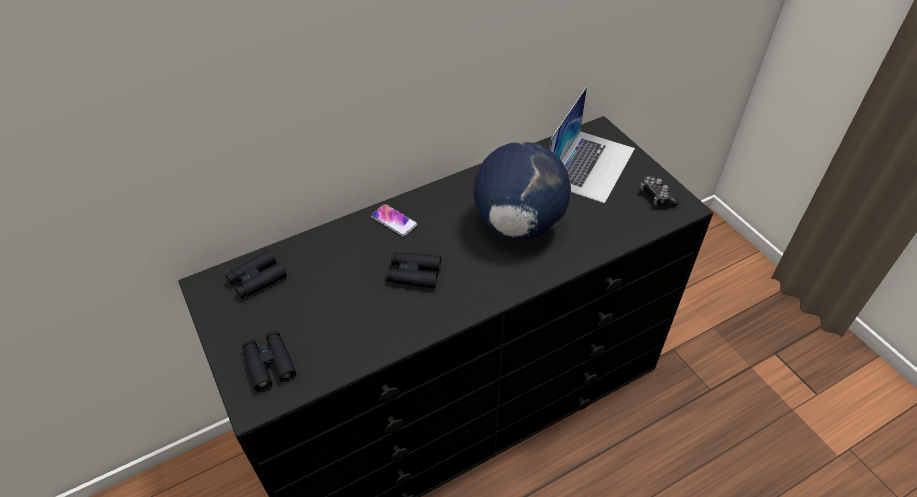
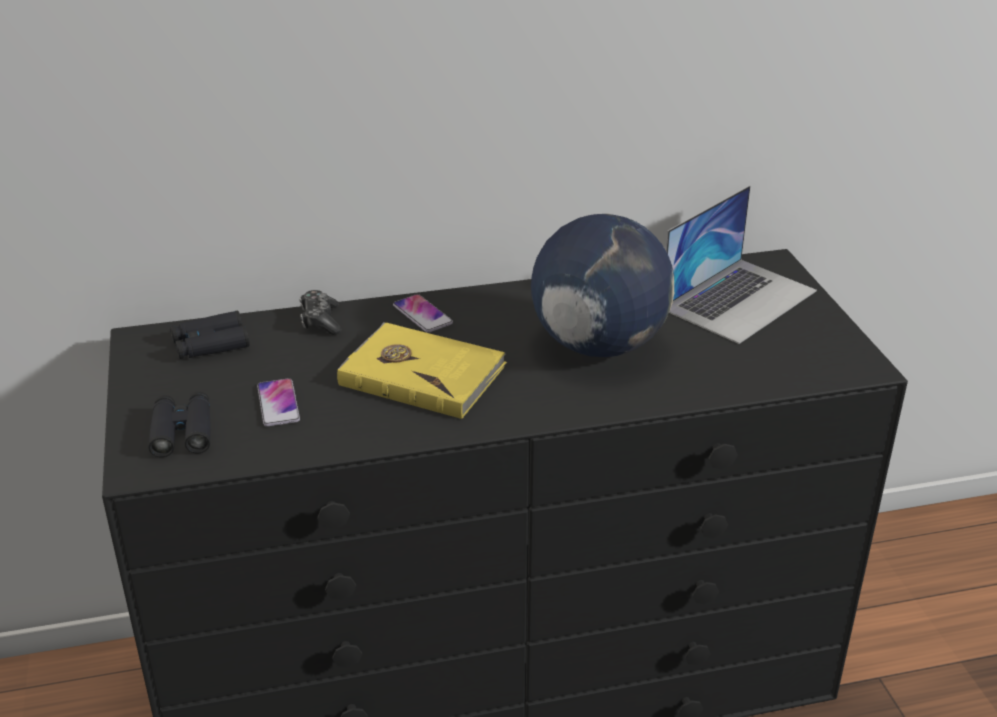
camera: 15 degrees right, 15 degrees down
(327, 322) = (278, 403): none -> phone
(414, 274) = (422, 374): black binoculars -> yellow book
(656, 196) = (824, 348): game controller -> game controller (320, 321)

